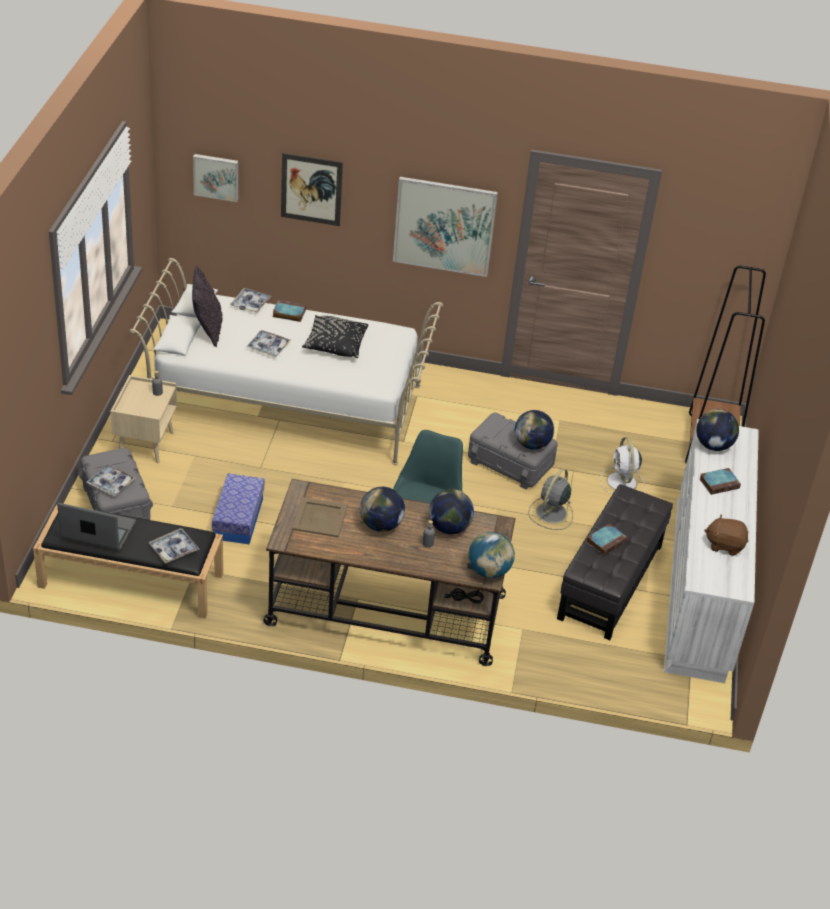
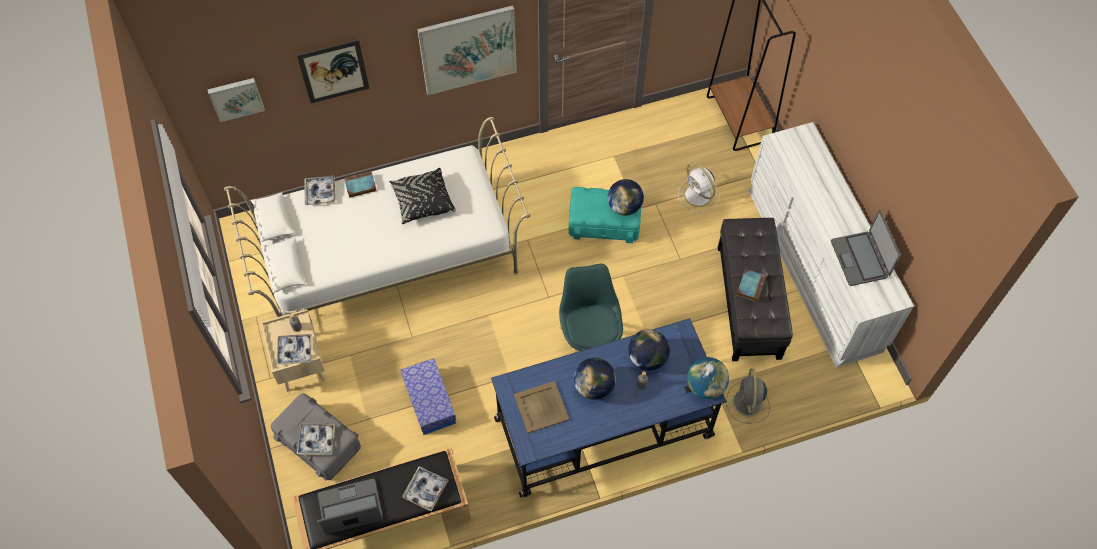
camera: 25 degrees left, 20 degrees up
(207, 329) = (303, 242): black pillow -> none
(268, 347) = (369, 235): tray -> tray (295, 351)
(386, 611) = (604, 428): brown desk -> blue desk
(510, 463) = (604, 223): grey storage box -> turquoise storage box
(550, 513) = (665, 257): grey fan -> grey fan (747, 403)
(713, 445) = (791, 158): globe -> none
(719, 483) = (819, 196): book -> none
(724, 545) = (860, 259): brown plush toy -> laptop

